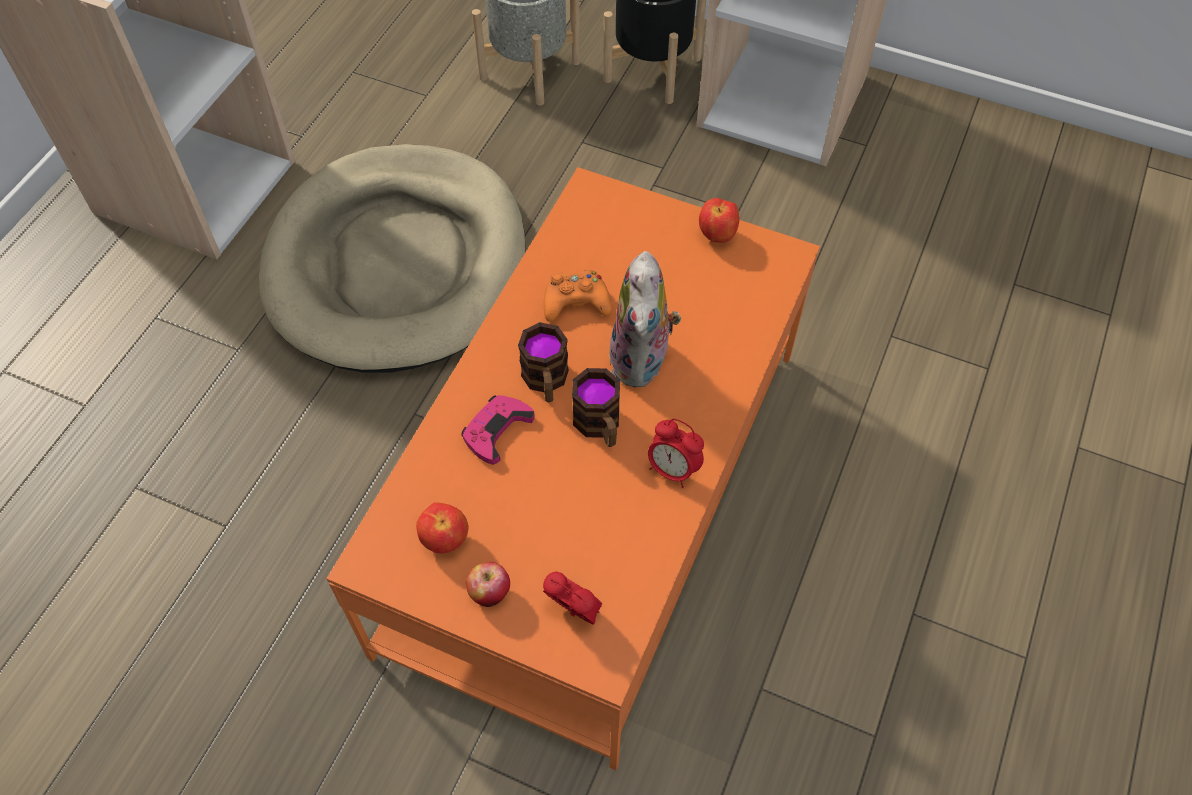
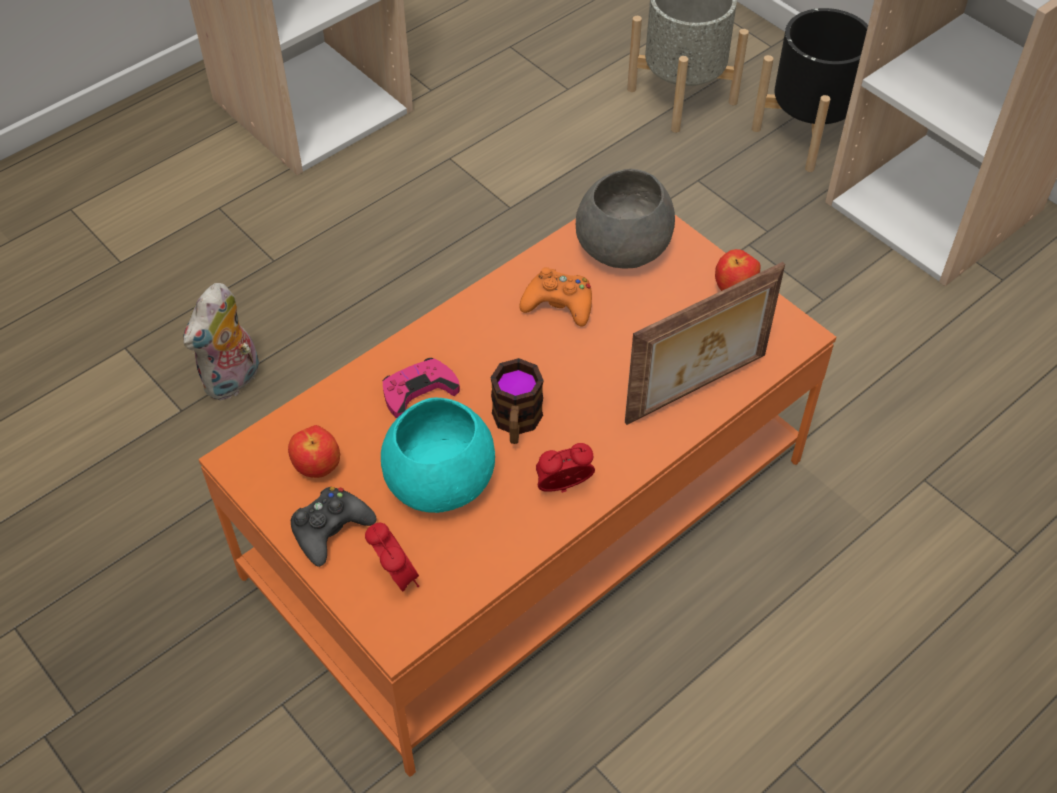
camera: 25 degrees right, 5 degrees down
(398, 263) = (457, 234): beige dog bed -> none
(490, 593) = (330, 529): apple -> black game controller
(546, 382) = (489, 365): mug -> none
(561, 507) = (438, 481): none -> turquoise bowl
(602, 227) = (624, 244): none -> grey bowl
(642, 361) = (592, 380): plush toy -> plush toy (233, 381)
(672, 470) = (563, 489): alarm clock -> alarm clock turned 105 degrees clockwise
(735, 336) = (698, 390): none -> picture frame

